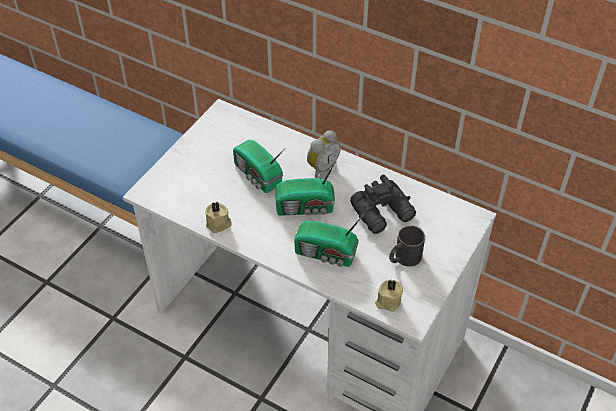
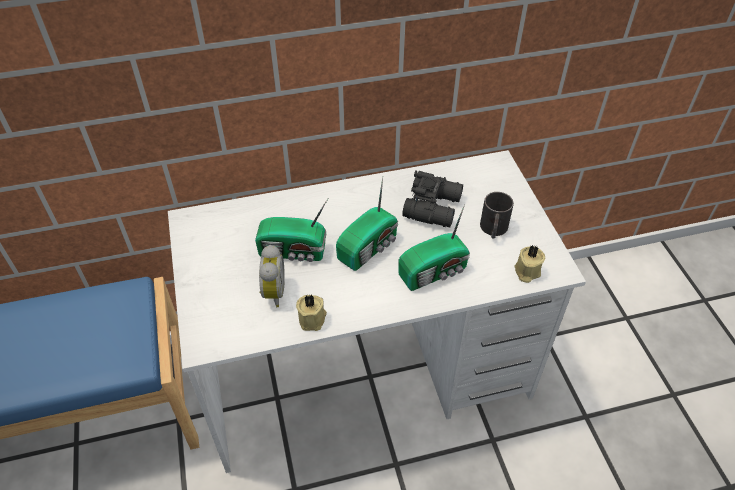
camera: 45 degrees left, 0 degrees up
(321, 167) = (339, 206): alarm clock -> alarm clock (272, 292)

